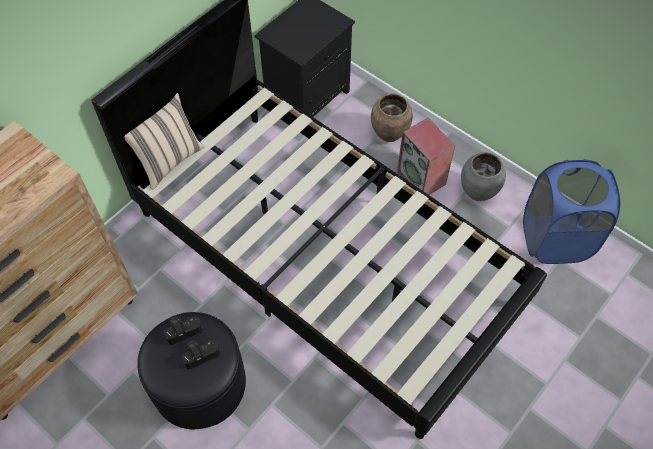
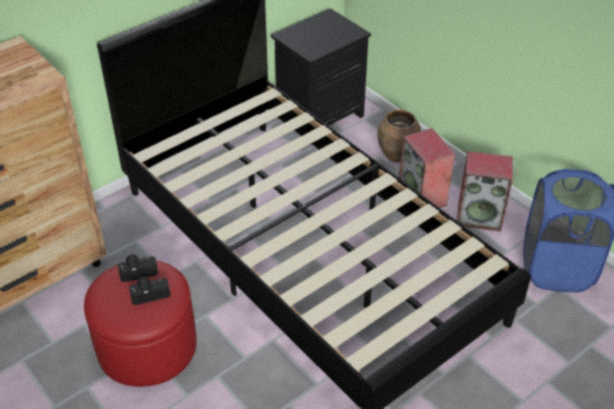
camera: 10 degrees right, 15 degrees down
(169, 161) = (165, 134): beige pillow -> none
(199, 384) = (147, 346): black ottoman -> red ottoman
(478, 192) = (480, 216): grey vase -> speaker

